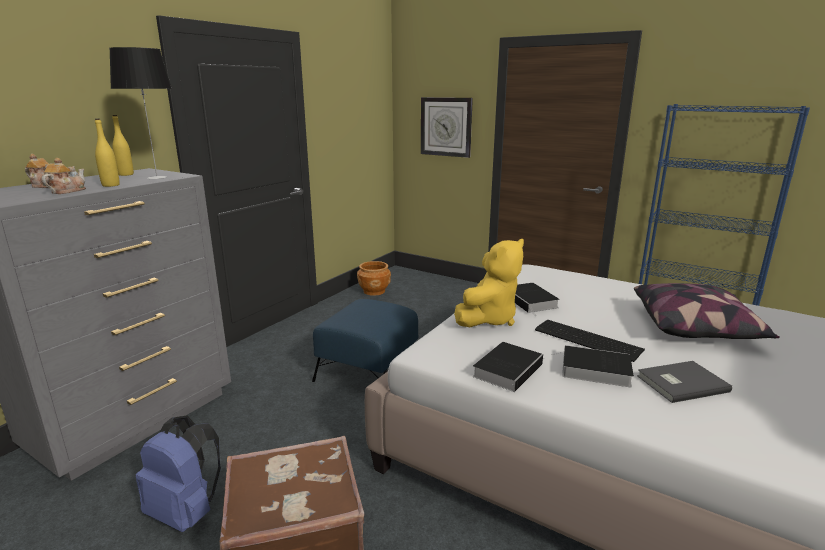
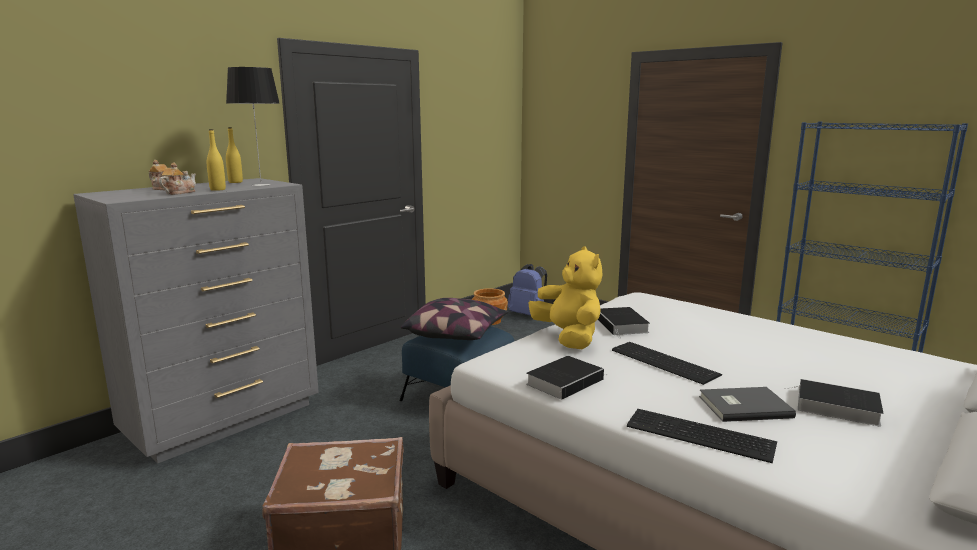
camera: 10 degrees right, 5 degrees down
(186, 512) = (252, 499): blue backpack -> blue backpack (528, 315)
(446, 127) = (575, 146): wall clock -> none
(488, 319) = (568, 338): yellow plush toy -> yellow plush toy turned 75 degrees counterclockwise
(593, 370) = (654, 388): book -> book (834, 407)
(661, 422) = (701, 436): none -> keyboard
(695, 328) = (794, 360): pillow -> pillow (457, 334)

